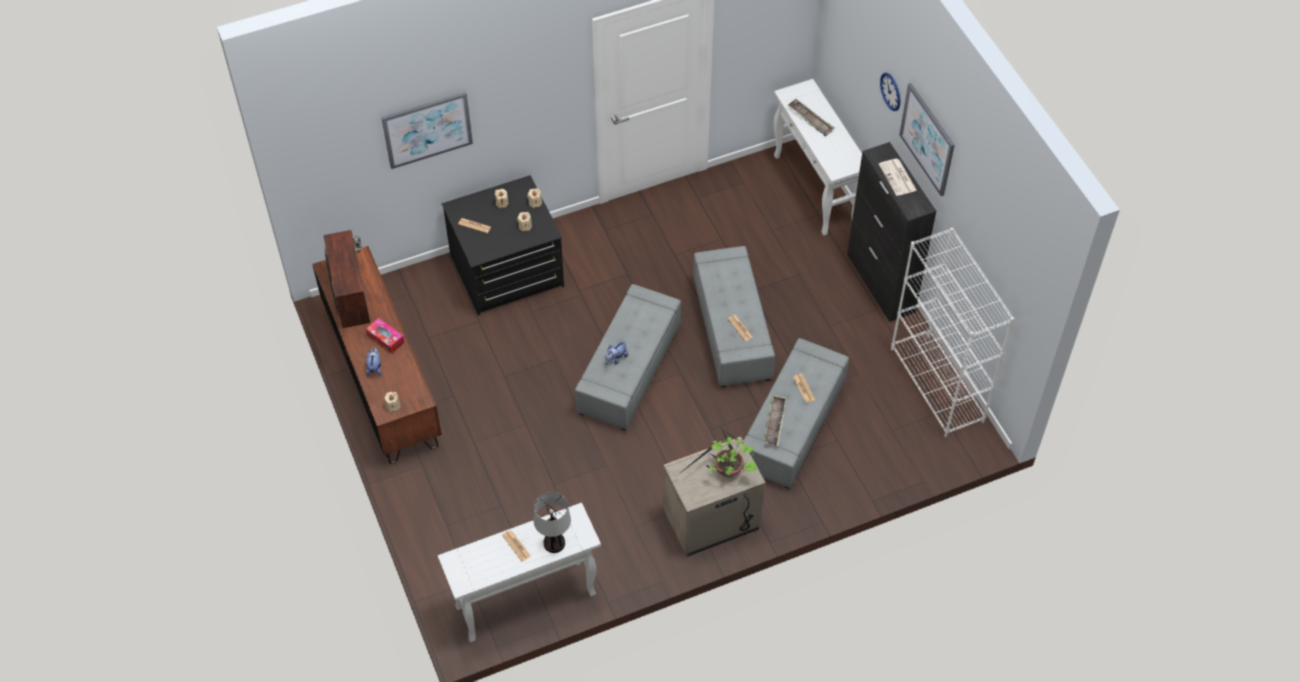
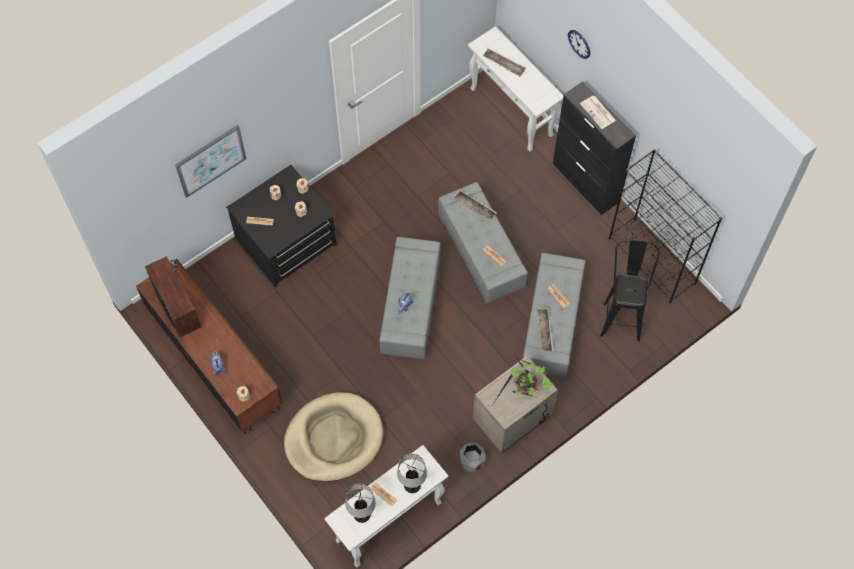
camera: 15 degrees left, 10 degrees up
(385, 339) = (218, 338): tissue box -> none
(484, 561) = (362, 514): none -> table lamp
(491, 493) = (333, 439): none -> beige dog bed
(646, 557) = (471, 461): none -> grey planter
(734, 271) = (475, 206): none -> tray
(881, 436) = (622, 314): none -> black stool
(927, 139) = (621, 82): picture -> none
(937, 385) = (652, 261): white bookcase -> black bookcase

